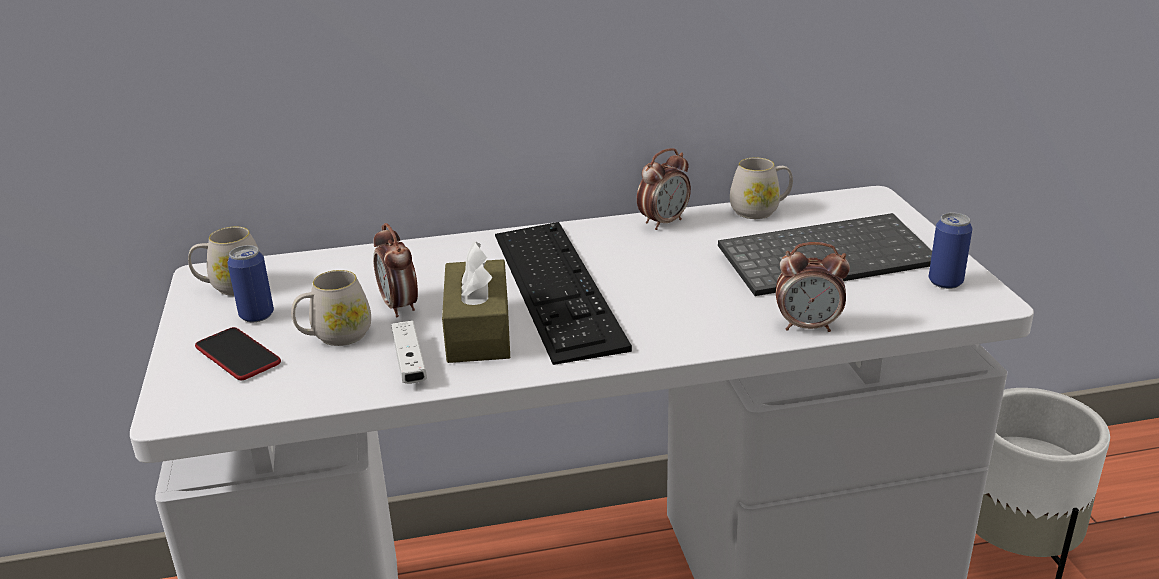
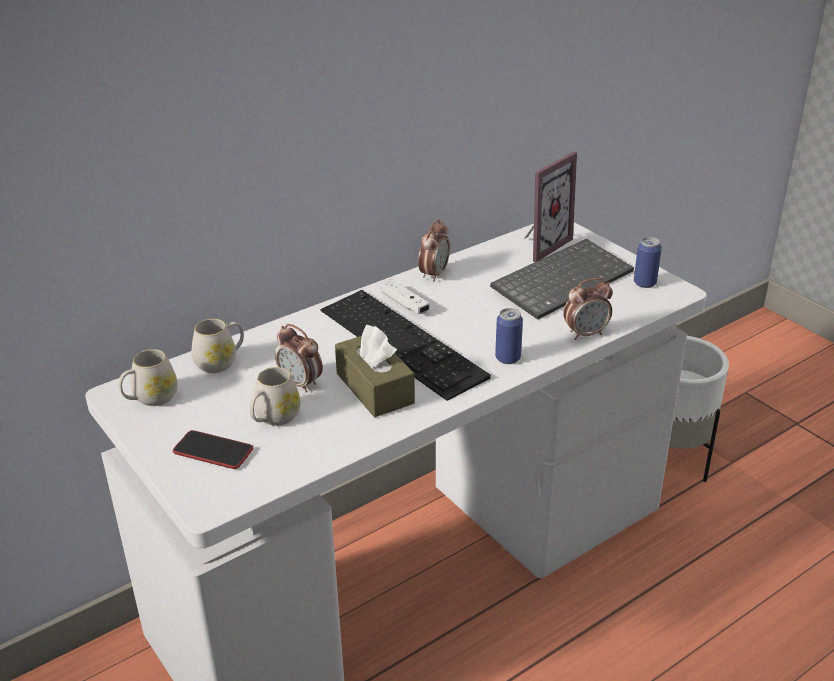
camera: 25 degrees left, 5 degrees up
(257, 315) = (195, 416): can -> can (507, 358)
(410, 362) = (347, 424): white game controller -> white game controller (404, 304)
(760, 210) = (492, 251): white mug -> white mug (221, 361)
(829, 213) = (539, 245): none -> picture frame

